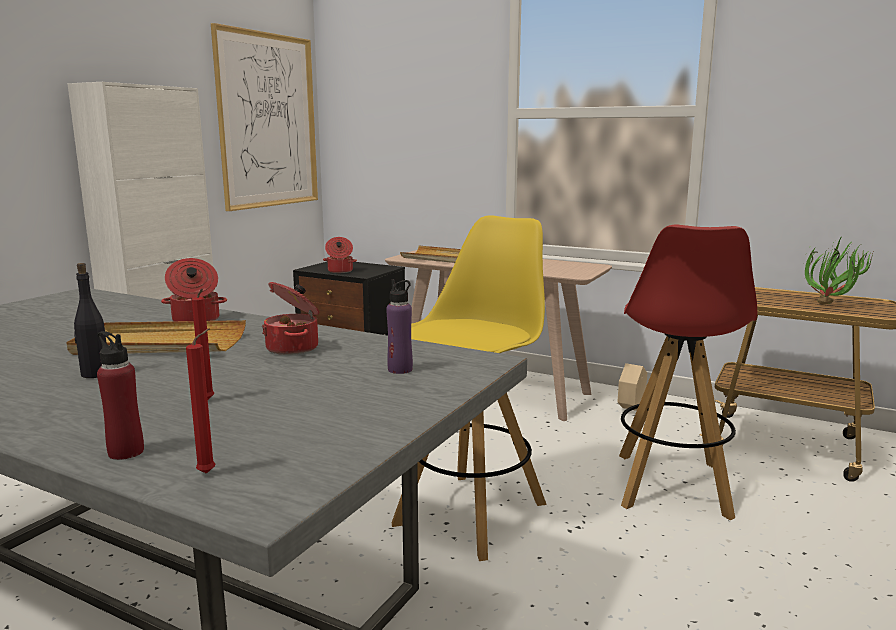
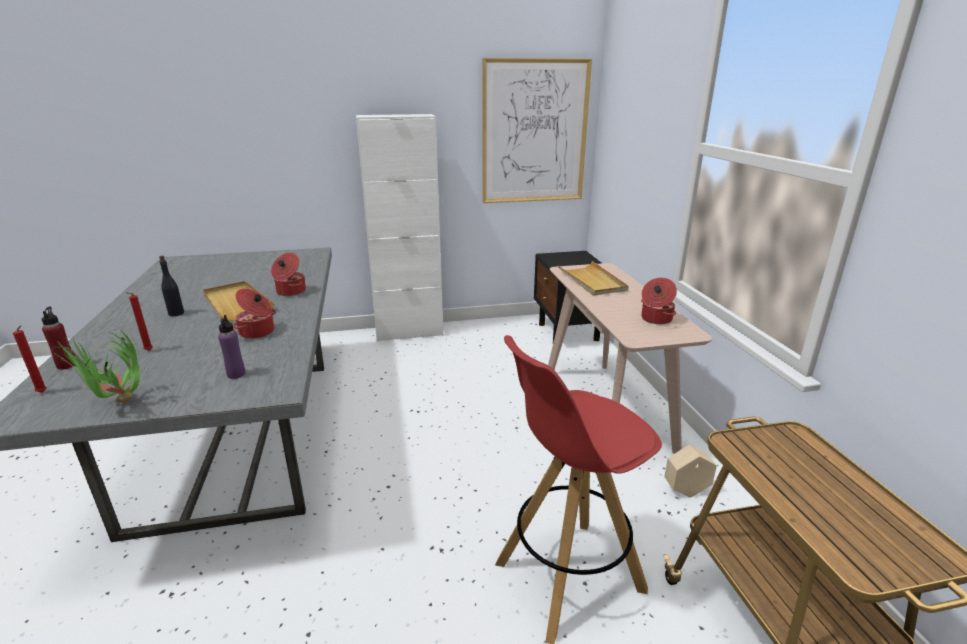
camera: 50 degrees right, 10 degrees up
(340, 271) = (559, 264): cooking pot -> cooking pot (655, 319)
(472, 512) = (411, 490): yellow stool -> none
(832, 306) = (835, 515): potted plant -> potted plant (118, 406)

